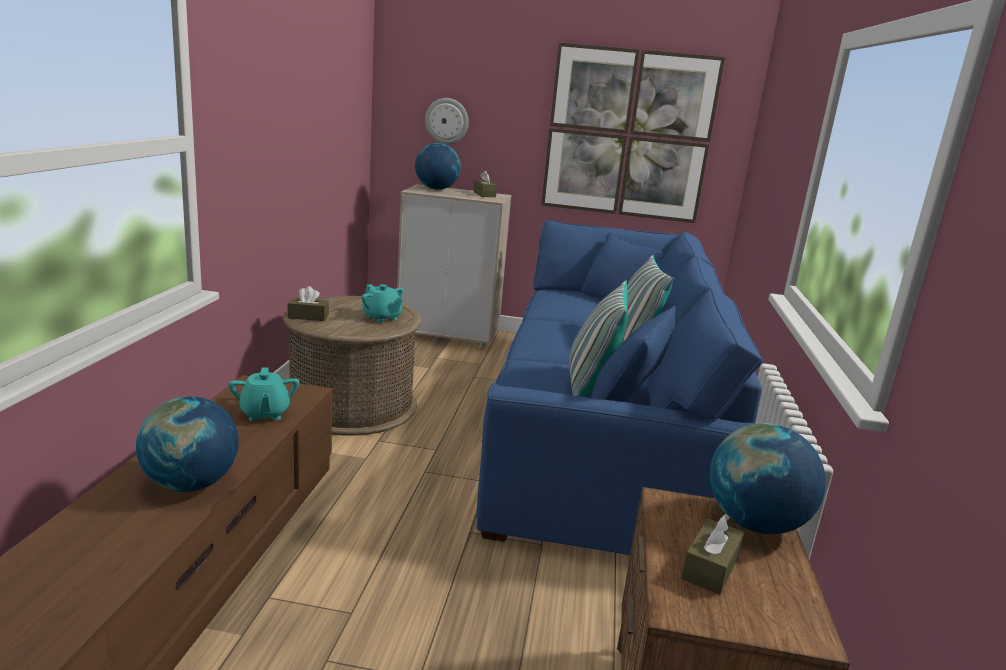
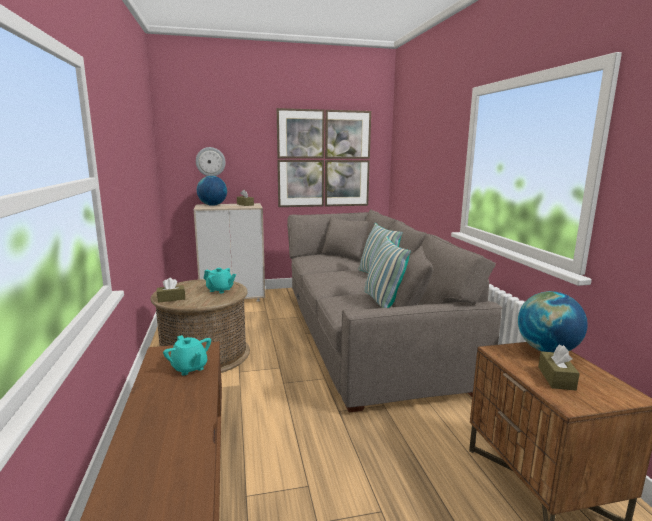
camera: 20 degrees left, 5 degrees down
(191, 484) = (182, 429): globe -> none
(602, 431) = (363, 332): blue sofa -> grey sofa

